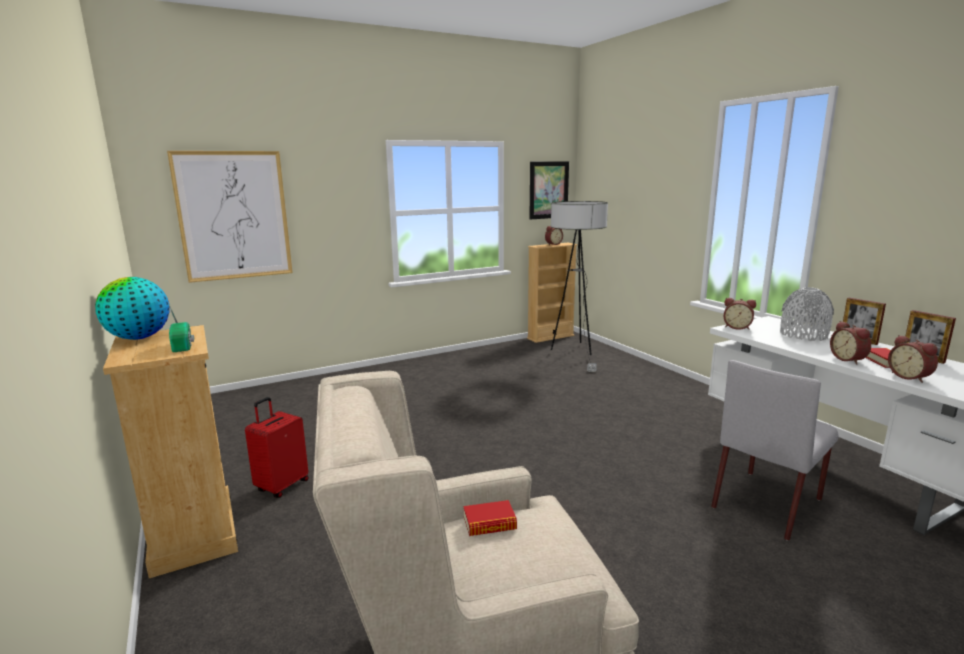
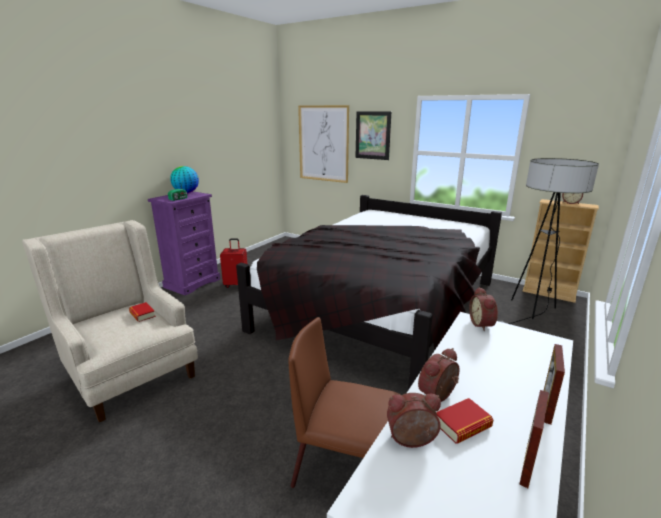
camera: 60 degrees right, 5 degrees up
(193, 534) = (192, 283): beige dresser -> purple dresser
(490, 404) = (381, 306): none -> black bed
(548, 190) = (582, 145): picture -> picture (373, 135)
(767, 502) = (347, 470): grey chair -> brown chair
(803, 335) = (512, 365): grey vase -> none
(910, 377) = (411, 441): alarm clock -> alarm clock turned 45 degrees clockwise

